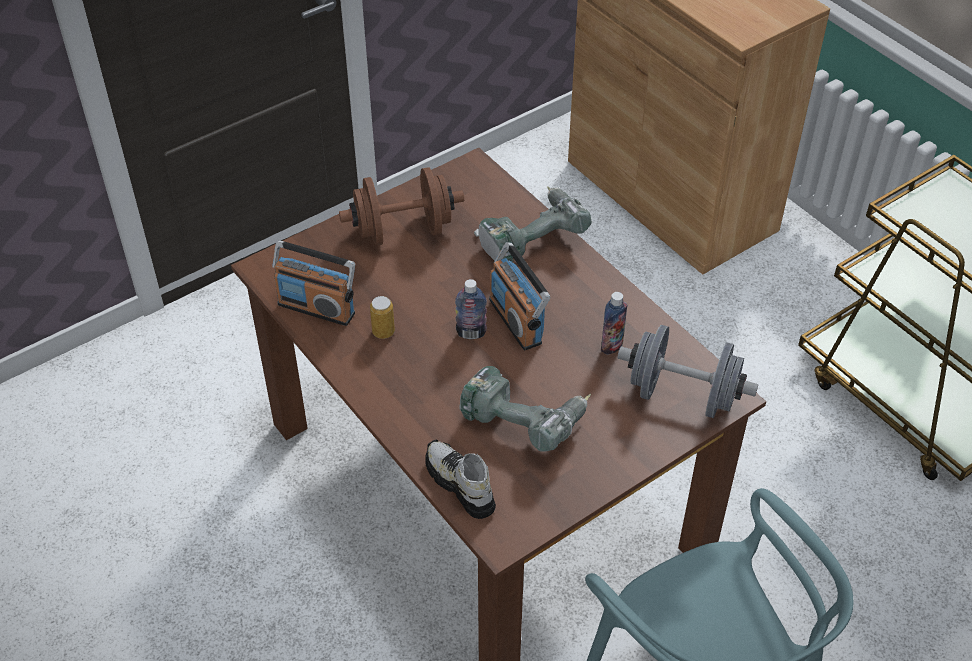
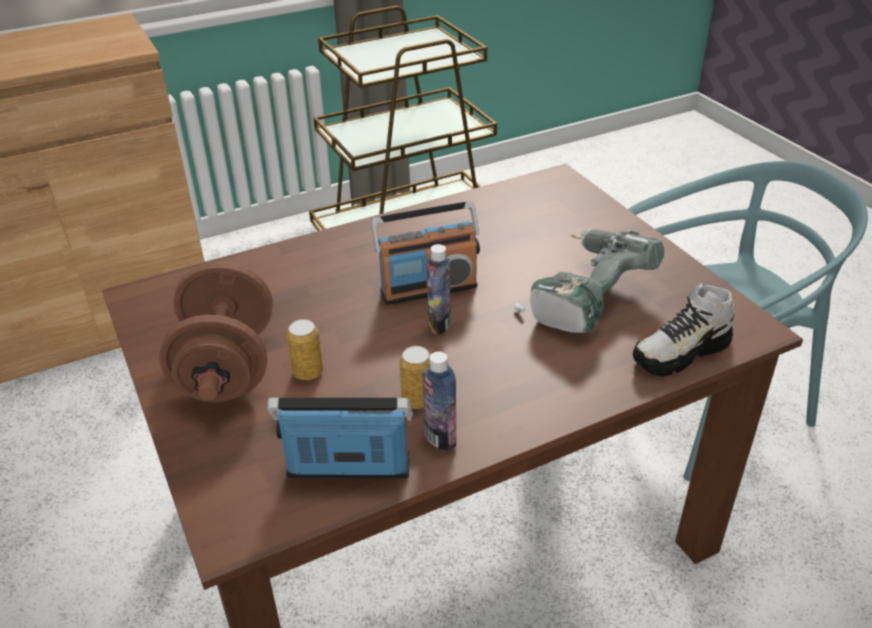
camera: 80 degrees left, 10 degrees down
(317, 308) = (348, 468): radio -> radio turned 120 degrees counterclockwise
(404, 271) = (308, 372): none -> can
(530, 238) = (294, 266): power drill -> none
(612, 346) = (482, 231): bottle -> bottle (440, 437)
(682, 395) = (555, 201): grey dumbbell -> none

